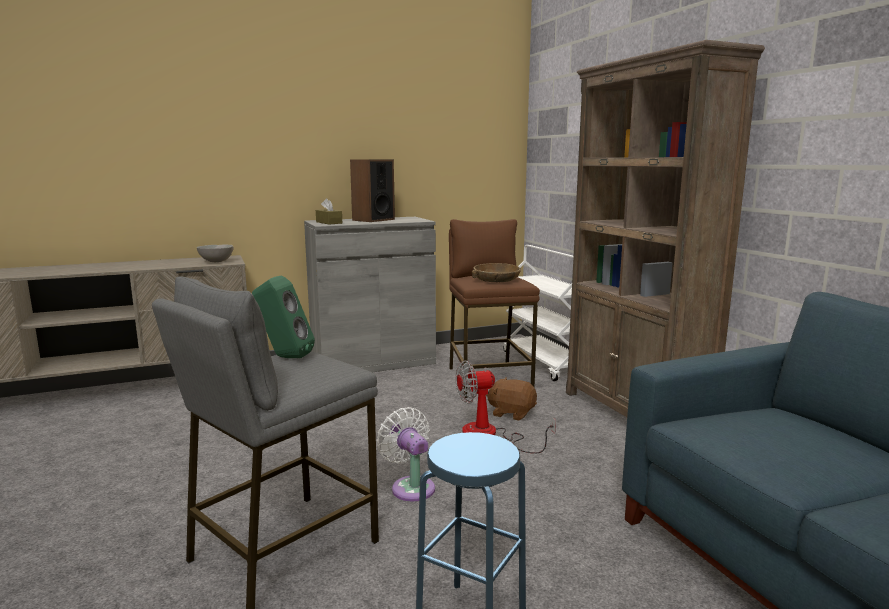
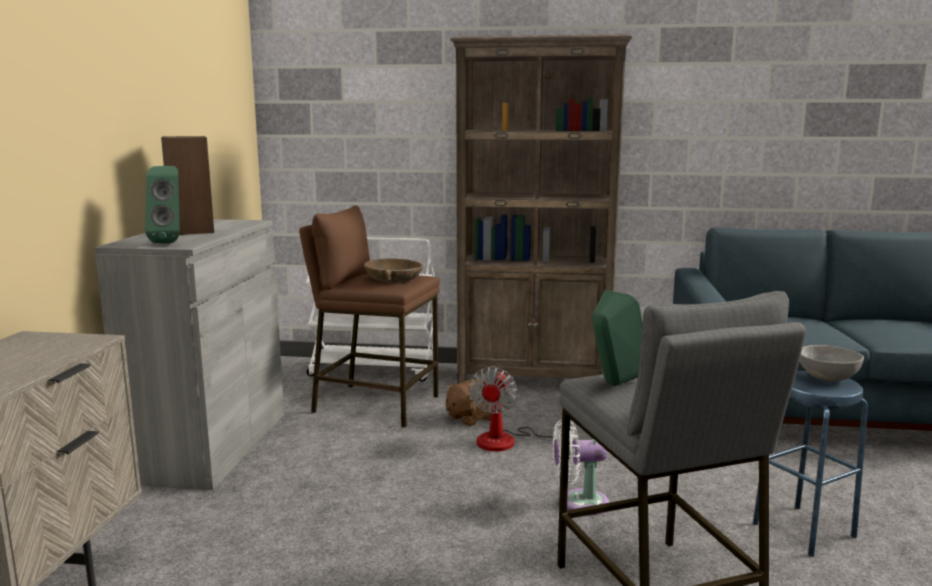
camera: 60 degrees left, 0 degrees up
(216, 262) = (58, 347): grey bowl -> grey bowl (827, 379)
(329, 222) = (170, 242): brown tissue box -> green speaker

